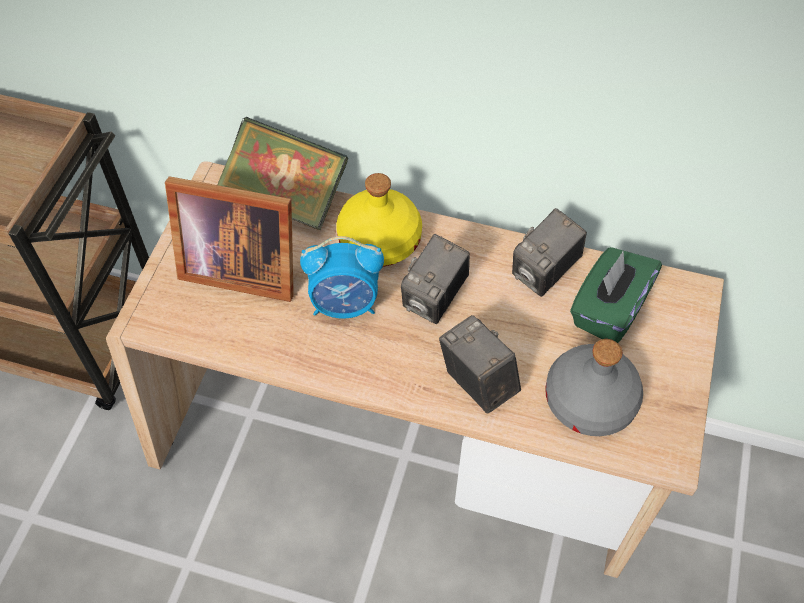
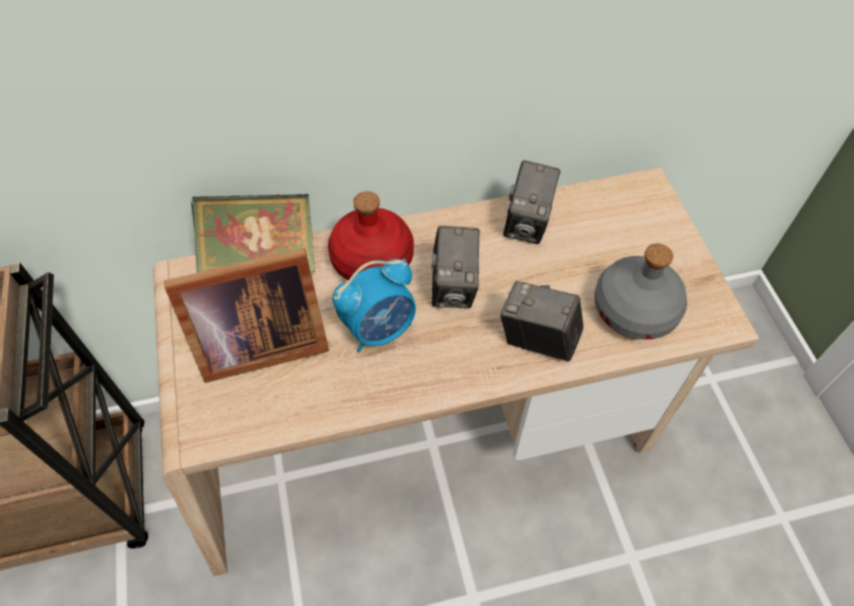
camera: 30 degrees left, 0 degrees up
(380, 240) = (373, 259): yellow bottle -> red bottle
(608, 310) = (596, 230): green tissue box -> none

